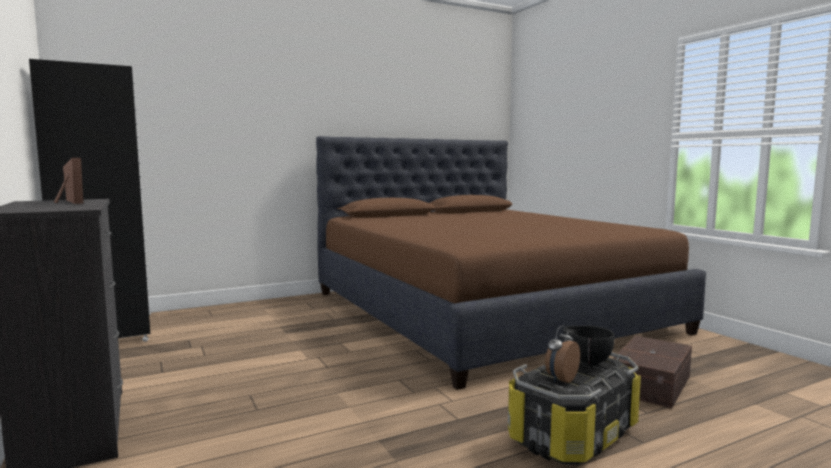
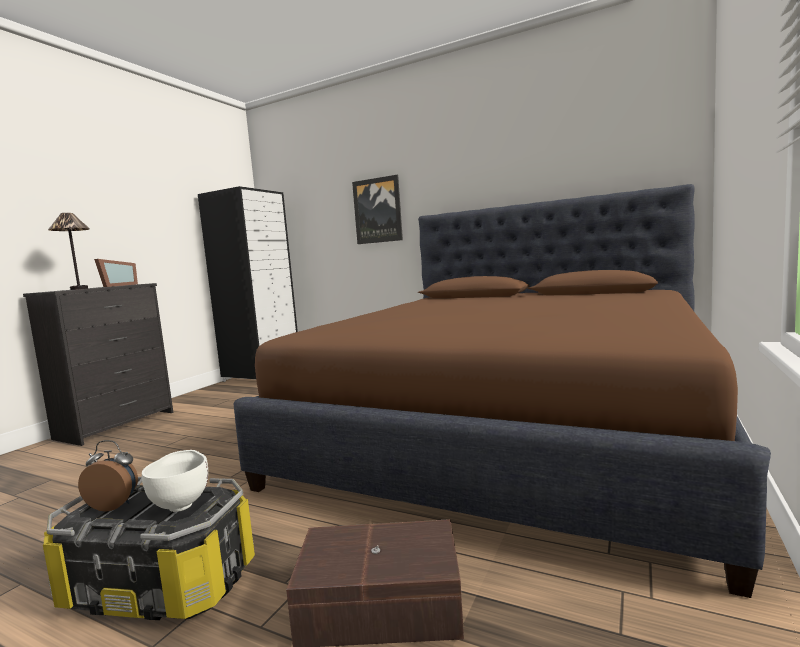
camera: 55 degrees right, 0 degrees up
(79, 206) = (78, 289): none -> table lamp
(259, 122) = (378, 210): none -> picture
(587, 363) = (181, 505): black bowl -> white bowl

